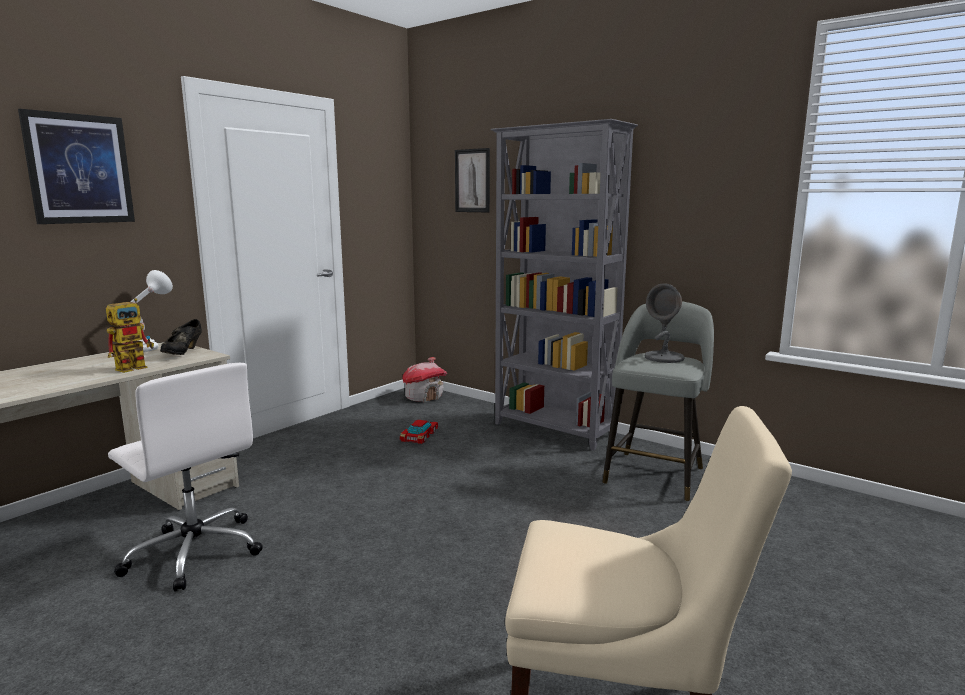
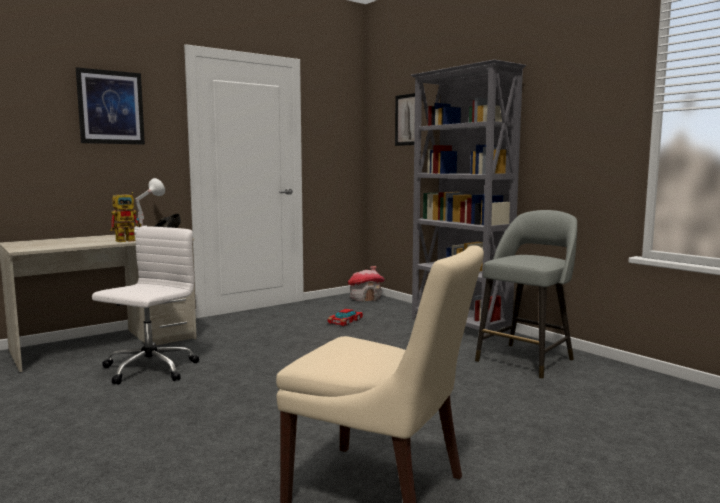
camera: 15 degrees right, 5 degrees down
(194, 552) = (148, 370): white office chair -> white office chair turned 120 degrees counterclockwise
(664, 358) = (533, 256): grey table lamp -> none

